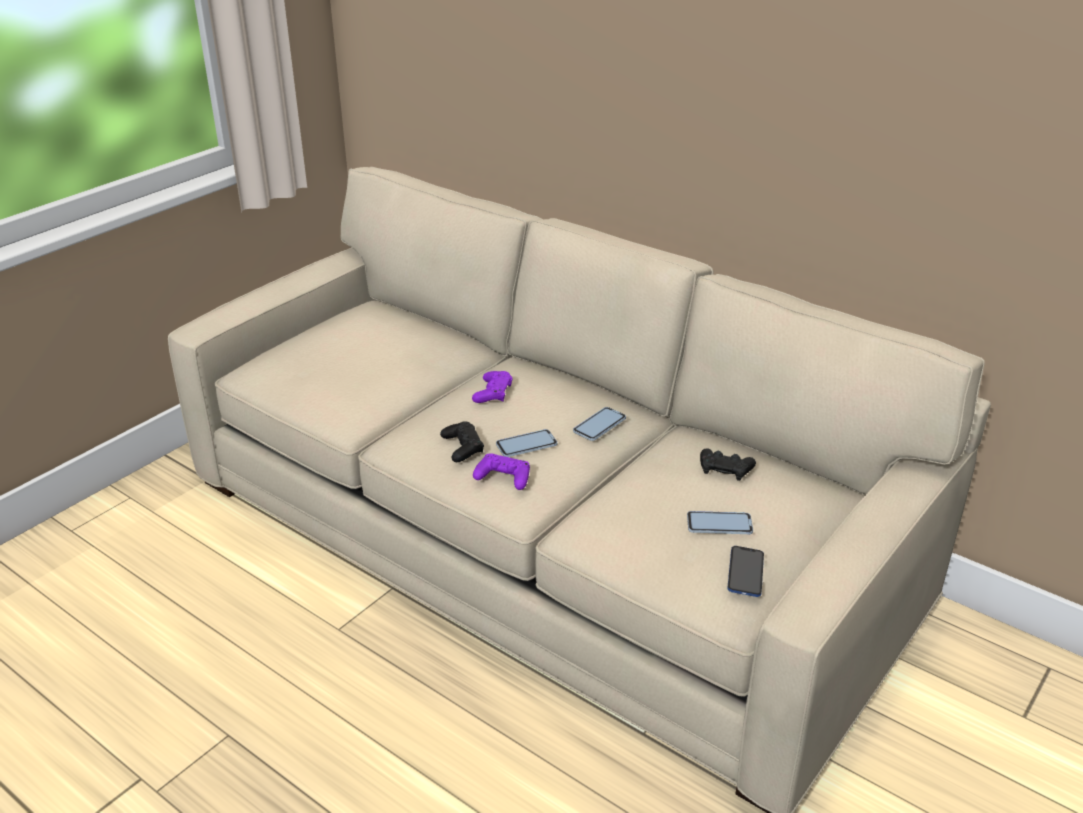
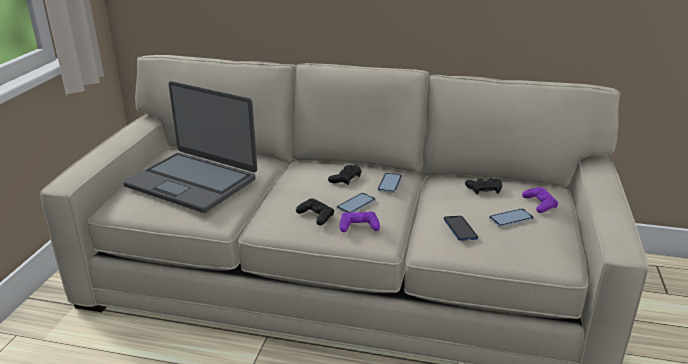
camera: 25 degrees left, 5 degrees down
(353, 359) = (192, 182): none -> laptop
(493, 393) = (306, 181): purple game controller -> purple game controller (539, 204)
(546, 402) = (345, 179): none -> black game controller
(745, 572) = (551, 240): phone -> phone (460, 229)

